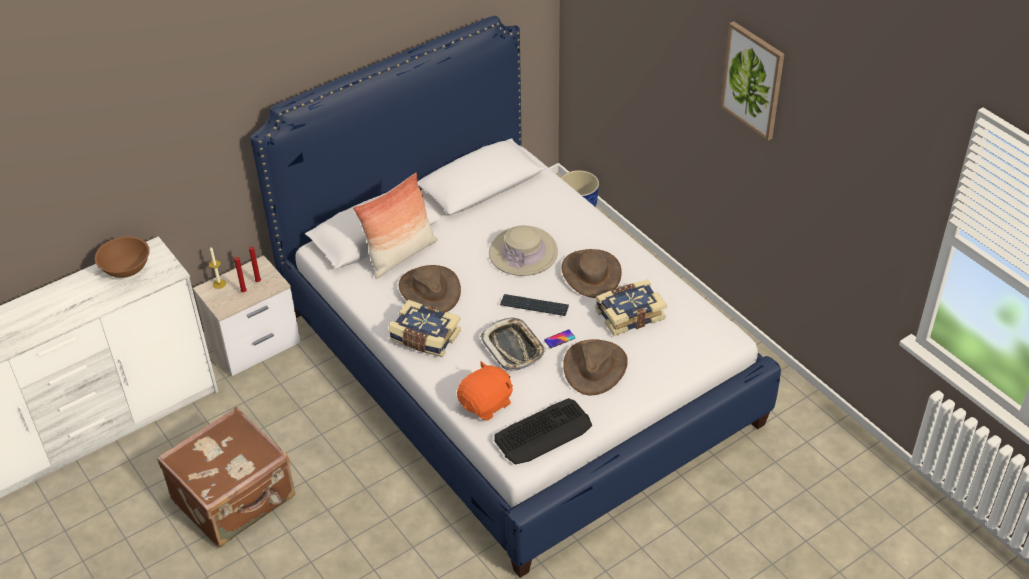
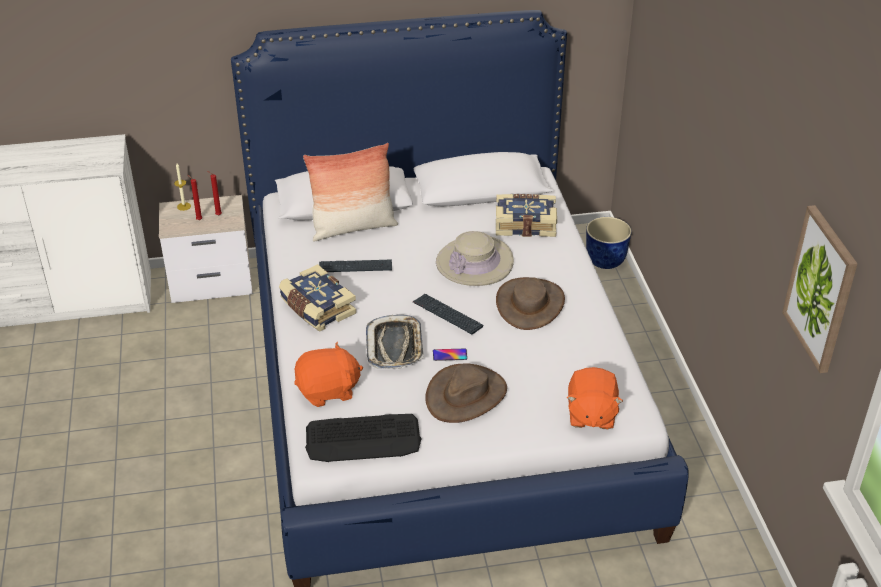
camera: 25 degrees right, 5 degrees down
(126, 268) = (75, 151): brown bowl -> none
(235, 500) = (92, 412): brown suitcase -> none
(429, 290) = (355, 267): brown hat -> keyboard
(629, 314) = (542, 355): book -> book (525, 223)
(695, 348) = (590, 414): none -> orange plush toy
(753, 80) = (753, 120): picture -> picture (821, 289)

